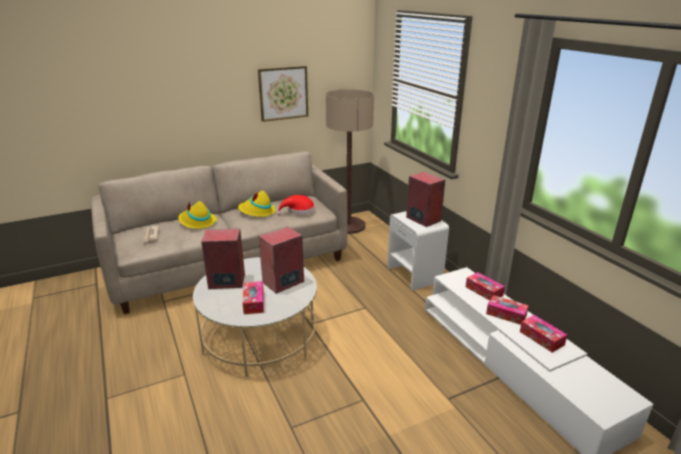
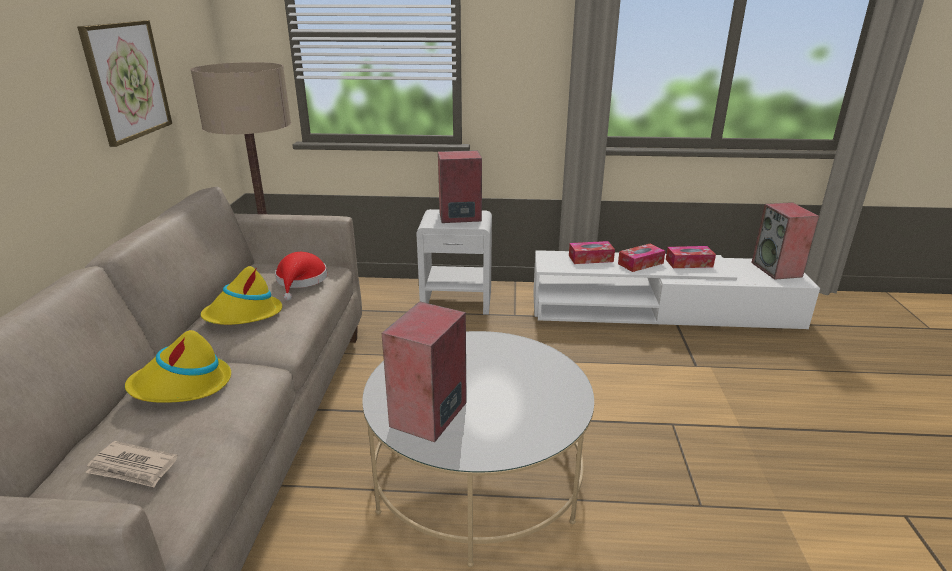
camera: 60 degrees left, 0 degrees up
(254, 302) = (523, 401): tissue box -> none
(283, 282) = (488, 360): speaker -> speaker (777, 270)

